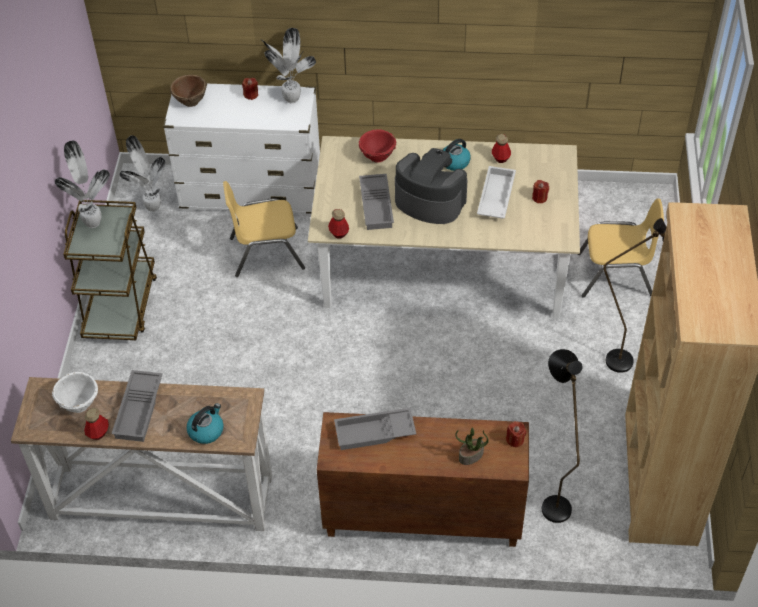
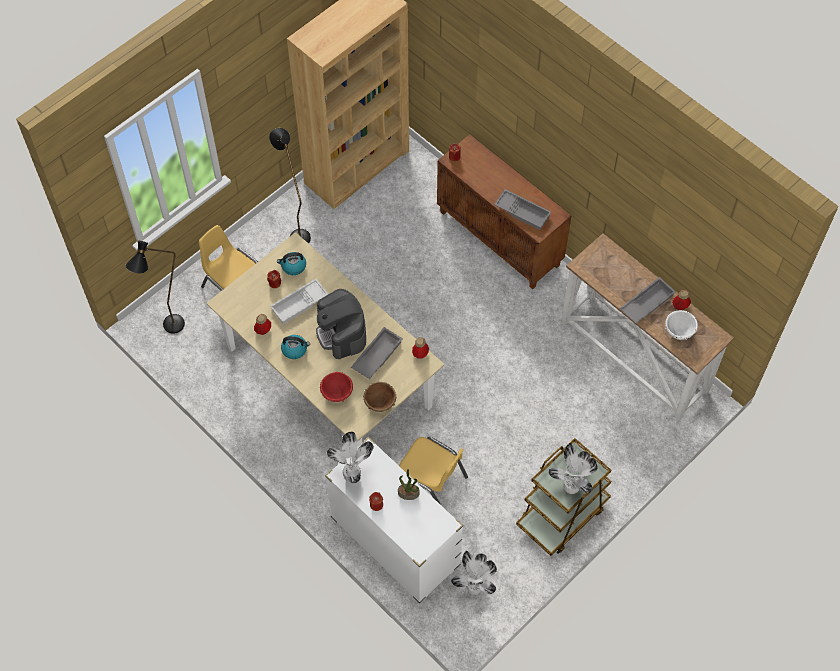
camera: 140 degrees left, 10 degrees up
(190, 101) = (424, 534): brown bowl -> brown bowl (380, 403)
(206, 430) = (618, 263): kettle -> kettle (293, 266)
(471, 456) = (485, 165): potted plant -> potted plant (409, 493)
(552, 500) = (423, 197): black floor lamp -> black floor lamp (169, 330)

